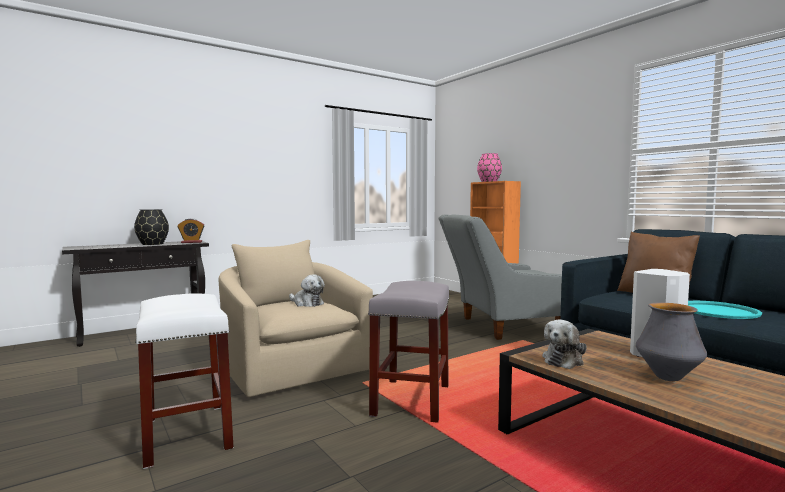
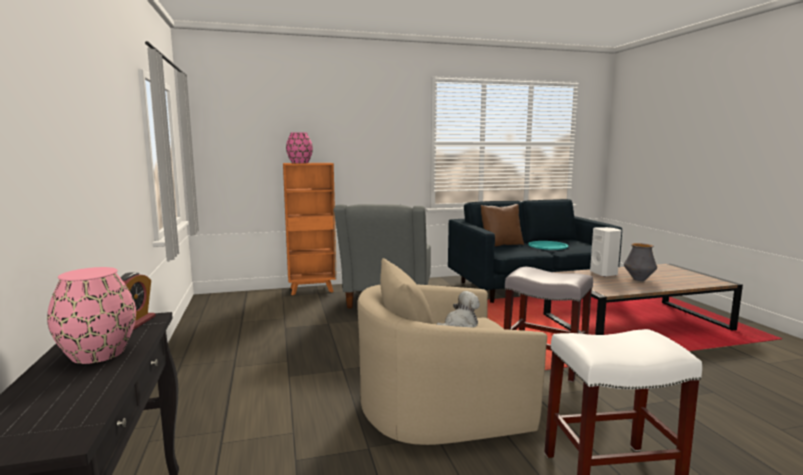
camera: 70 degrees left, 5 degrees up
(153, 244) = (97, 353): black vase -> pink vase
(564, 360) = (614, 288): plush toy -> none

